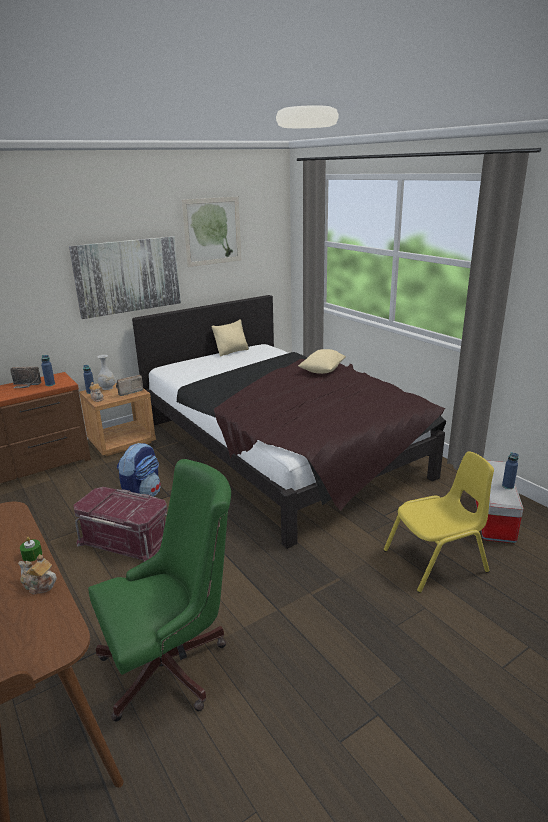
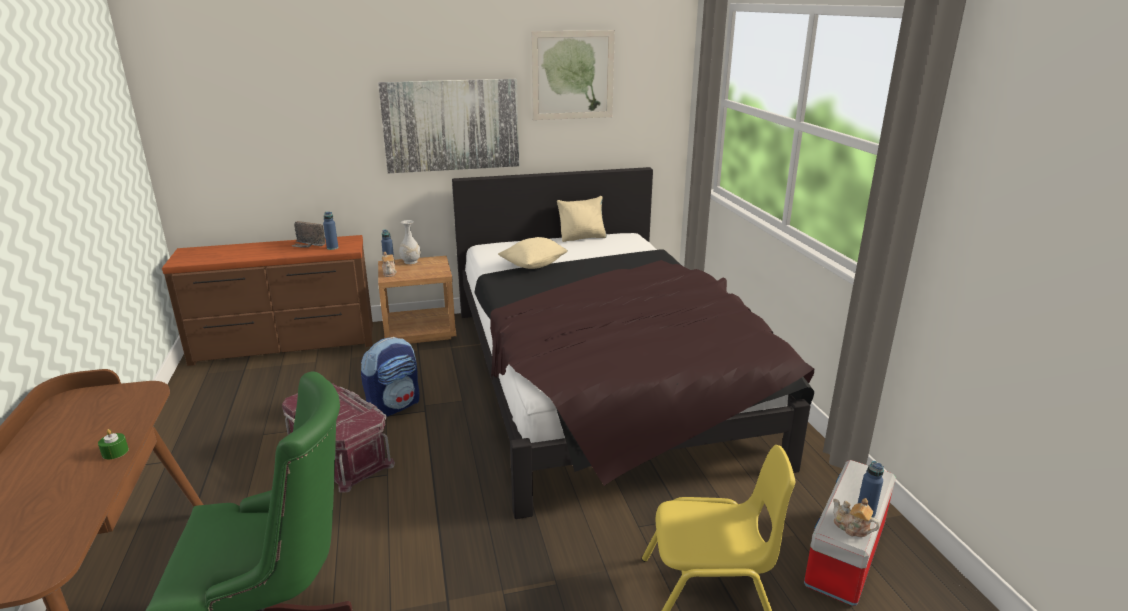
camera: 20 degrees right, 0 degrees up
(39, 585) = (86, 491): teapot -> teapot (851, 528)
(128, 392) = (429, 271): radio -> none
(322, 371) = (674, 282): beige pillow -> beige pillow (533, 265)

